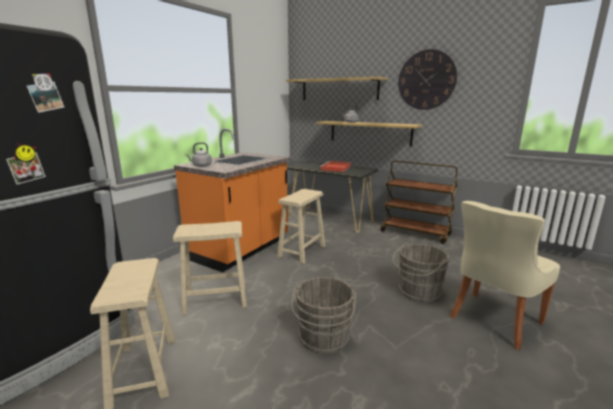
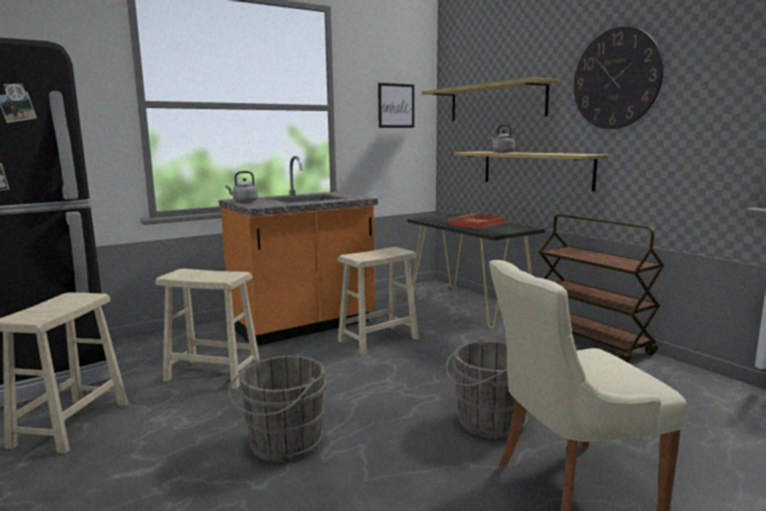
camera: 25 degrees right, 5 degrees down
(269, 89) = (396, 105): none -> picture

